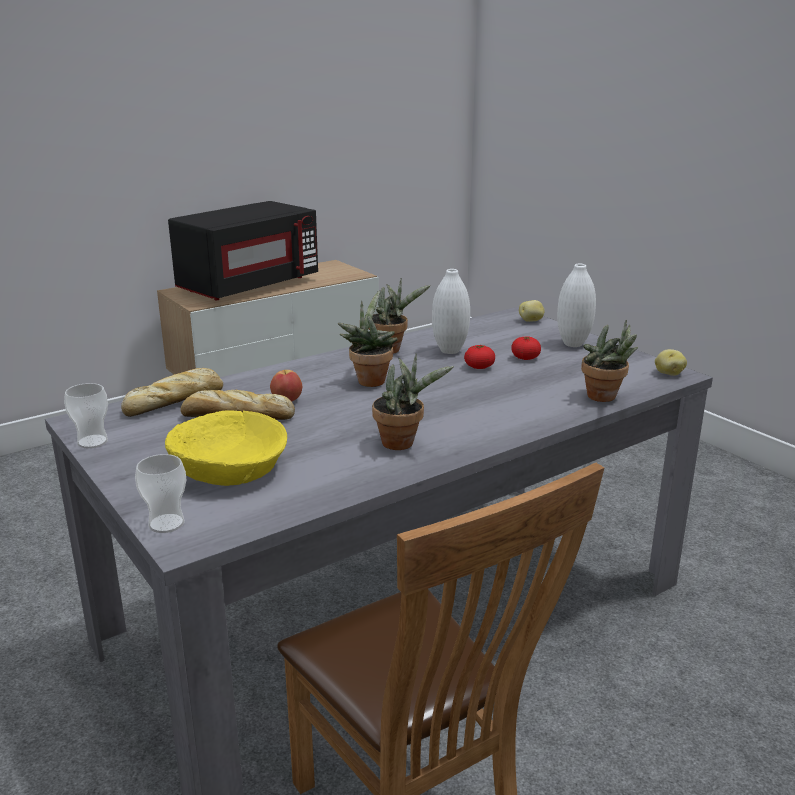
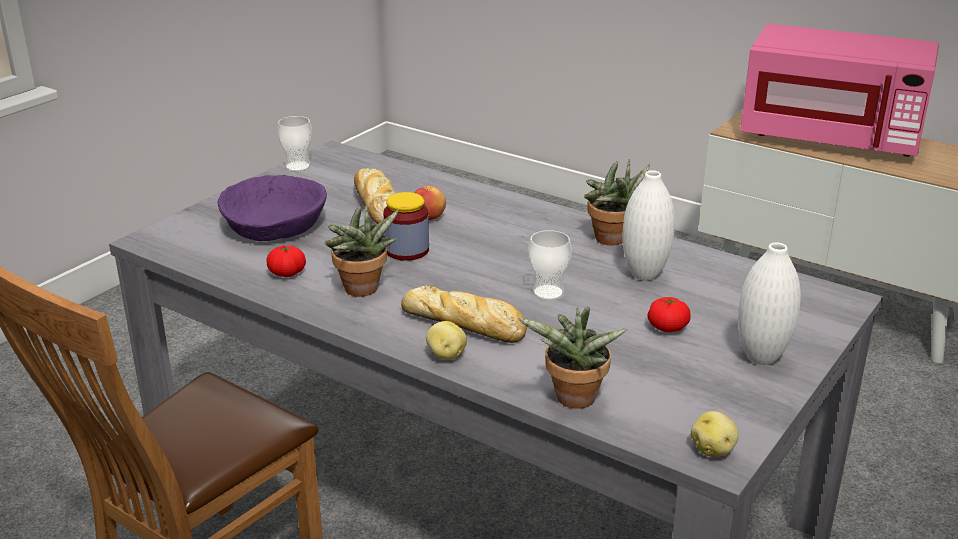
camera: 70 degrees right, 5 degrees up
(166, 524) = (175, 226): cup -> cup (548, 293)
(176, 400) = (395, 174): bread -> bread (465, 324)
(229, 467) = (275, 226): yellow bowl -> purple bowl
(248, 286) = (831, 137): black microwave -> pink microwave
(342, 416) = (407, 250): none -> jar
(370, 380) = (511, 246): potted plant -> none
(479, 367) = (606, 301): tomato -> tomato (287, 273)
(531, 321) = (827, 314): potato -> potato (446, 355)

